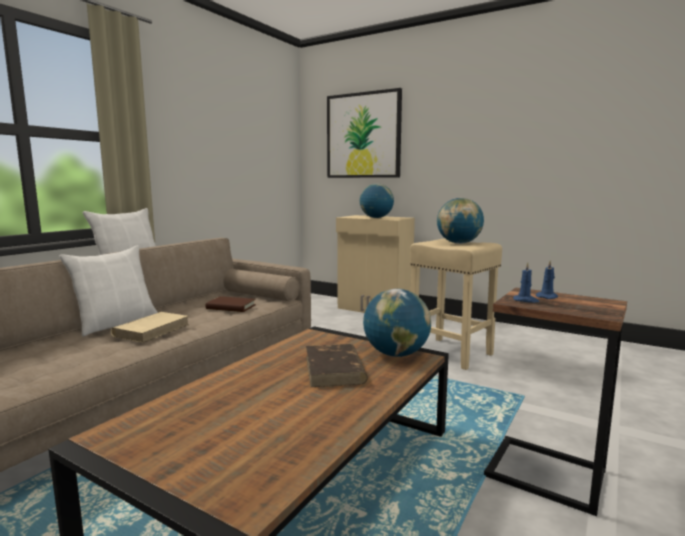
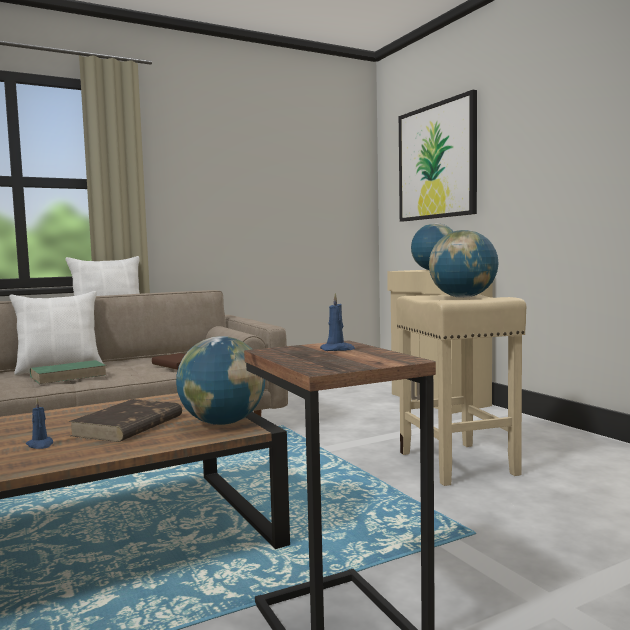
camera: 30 degrees right, 5 degrees down
(152, 330) = (69, 376): beige book -> green book
(525, 300) = (293, 350): blue candle -> blue candle (40, 445)

